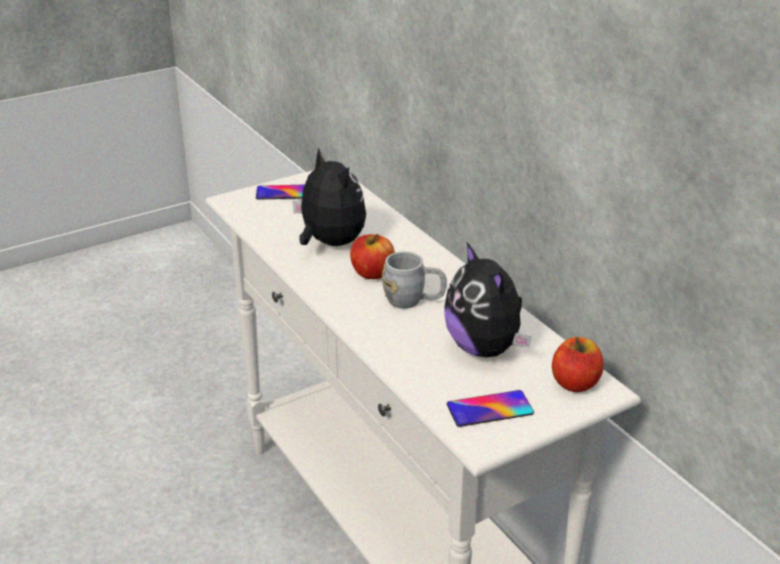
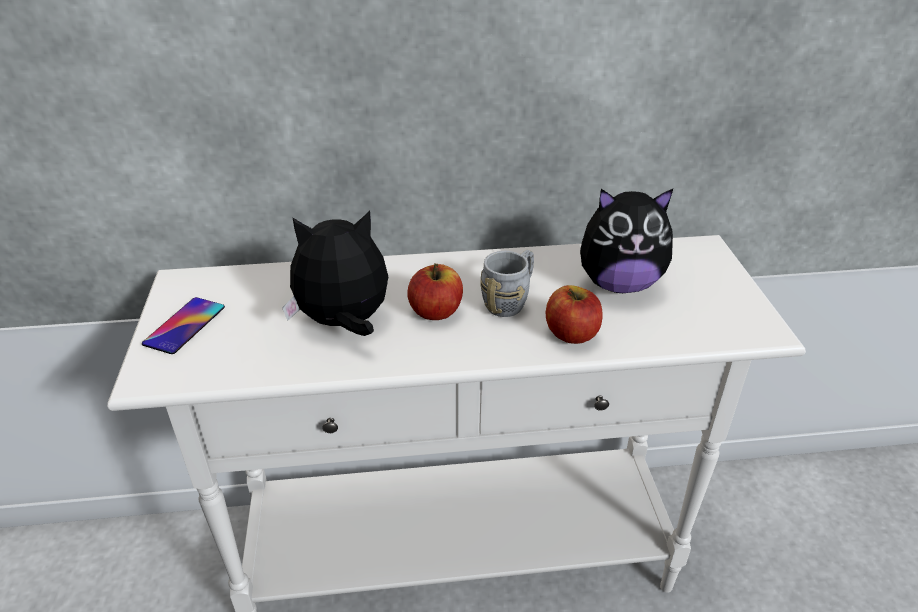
camera: 65 degrees left, 5 degrees up
(490, 409) = (718, 311): phone -> none
(575, 383) = (693, 256): apple -> apple (571, 334)

